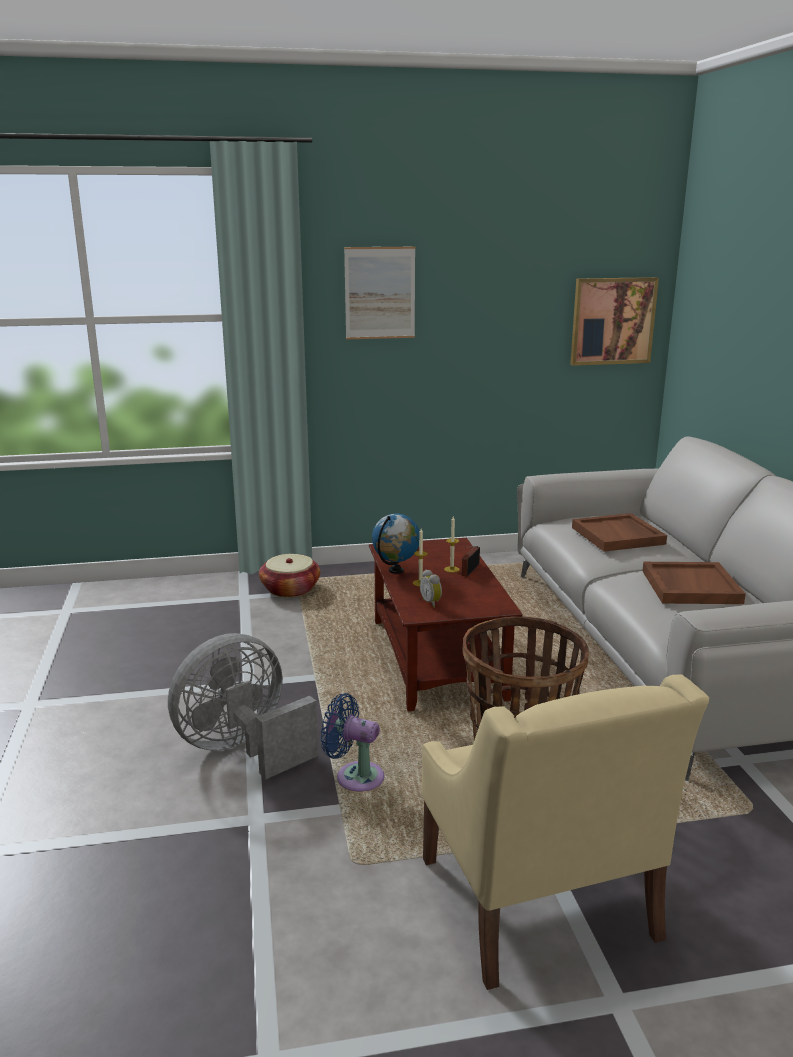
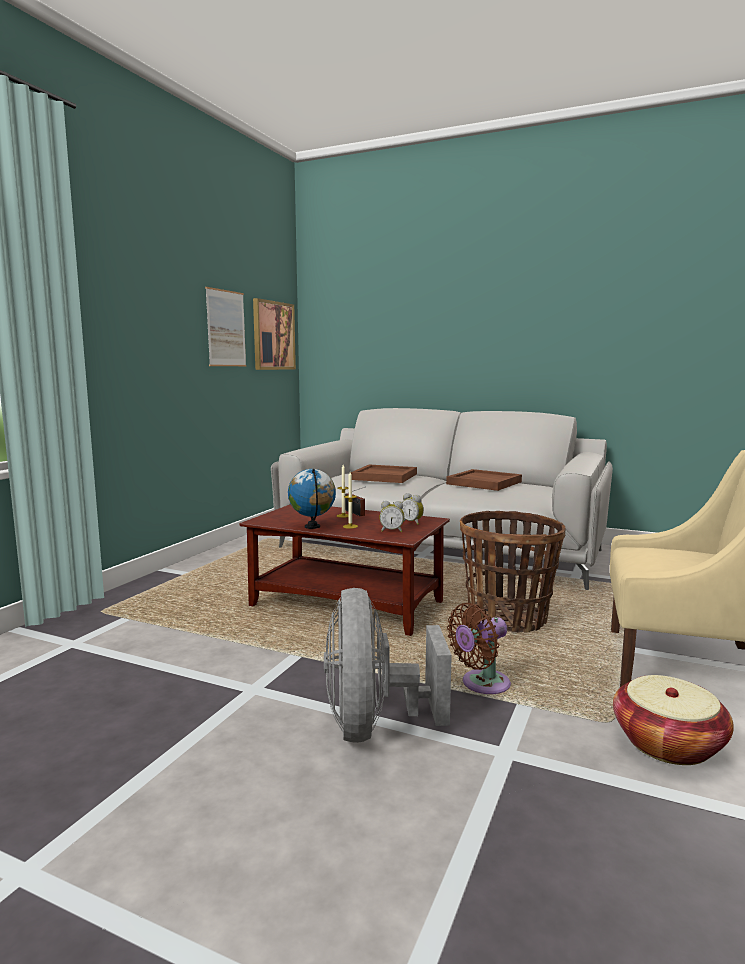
camera: 55 degrees left, 10 degrees down
(290, 590) = (111, 620): basket -> basket (668, 744)
(355, 776) = (481, 685): blue fan -> brown fan
(380, 293) = (129, 289): picture -> picture (226, 328)
(475, 602) = (412, 522): none -> alarm clock

